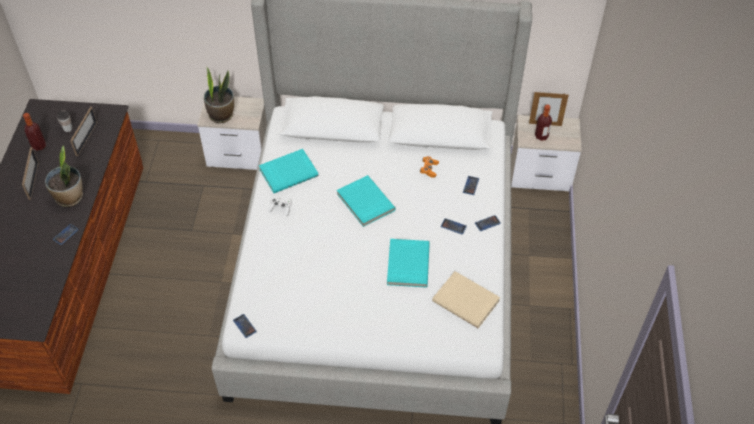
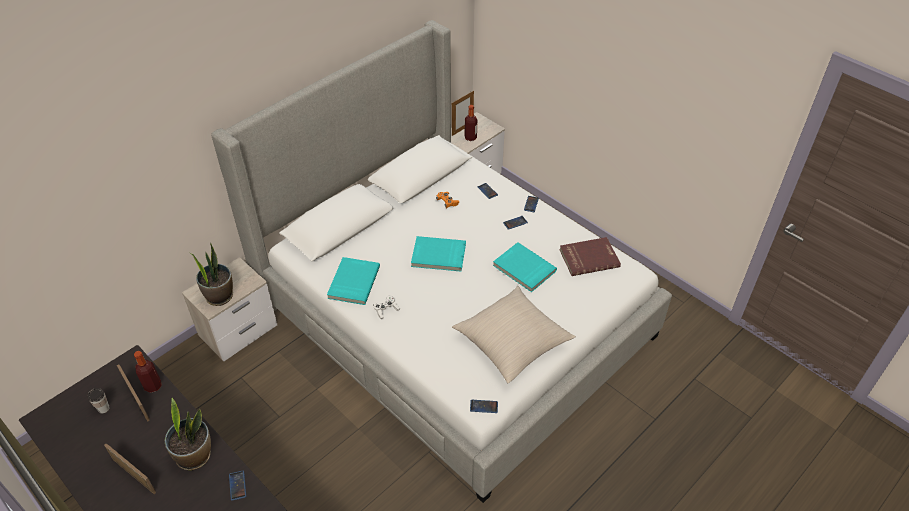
camera: 50 degrees left, 5 degrees down
(39, 146) = (94, 446): bottle -> bottle (153, 386)
(322, 305) = (512, 342): none -> beige pillow
(466, 300) = (588, 257): beige book -> red book

